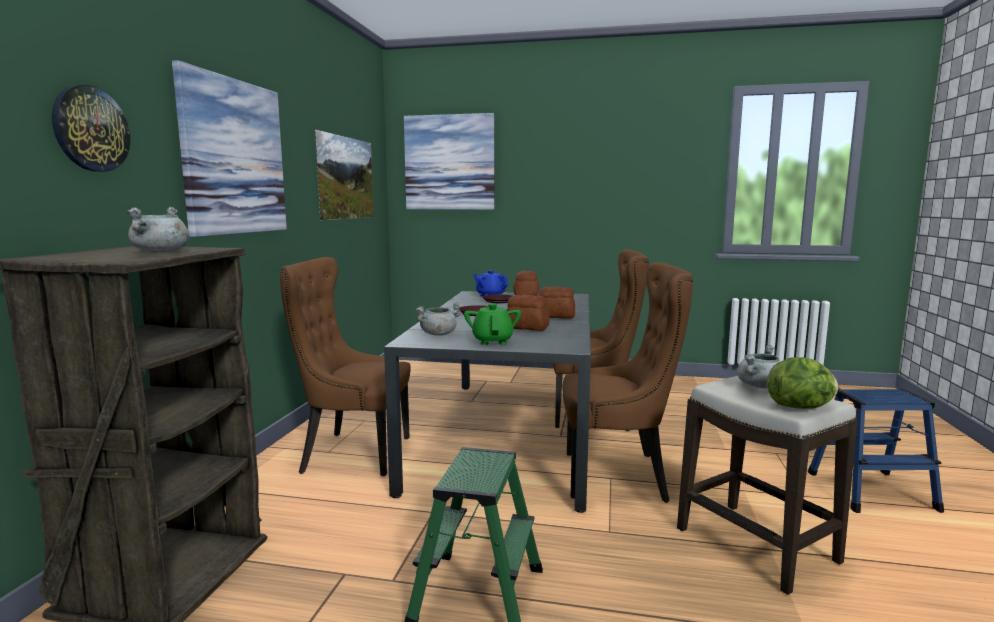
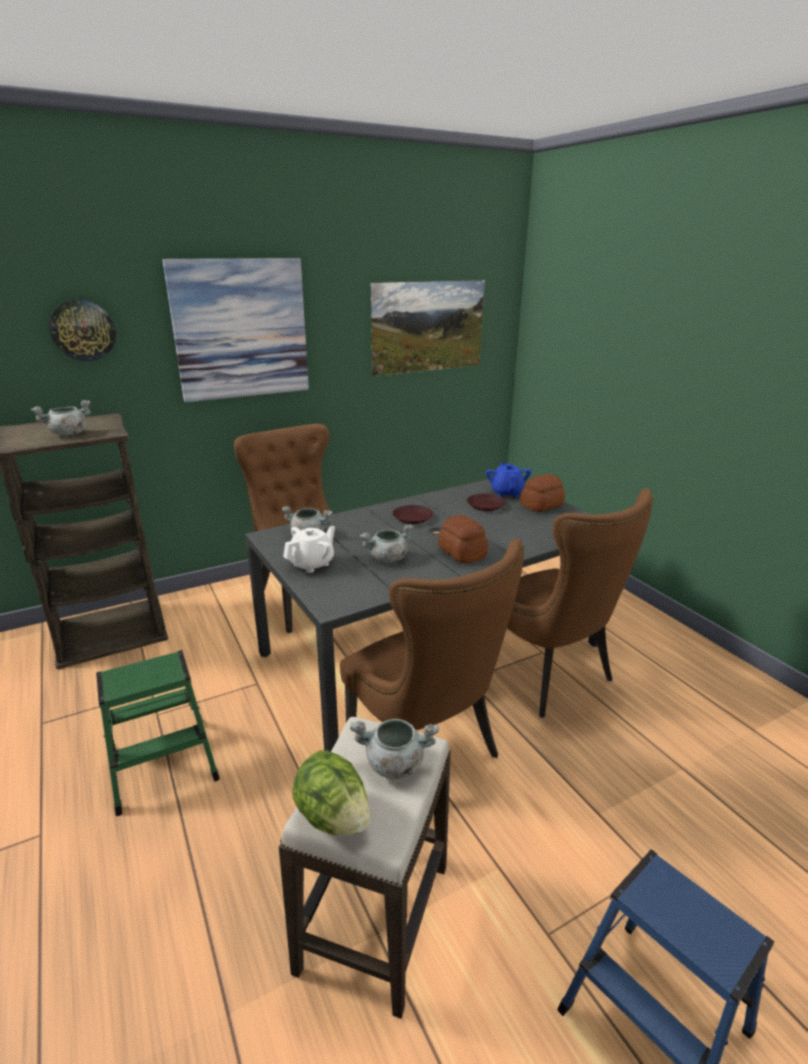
camera: 50 degrees right, 15 degrees up
(449, 162) = (573, 306): picture -> none
(492, 341) = (312, 564): green teapot -> white teapot
(527, 327) = (388, 558): bread -> grey cooking pot

